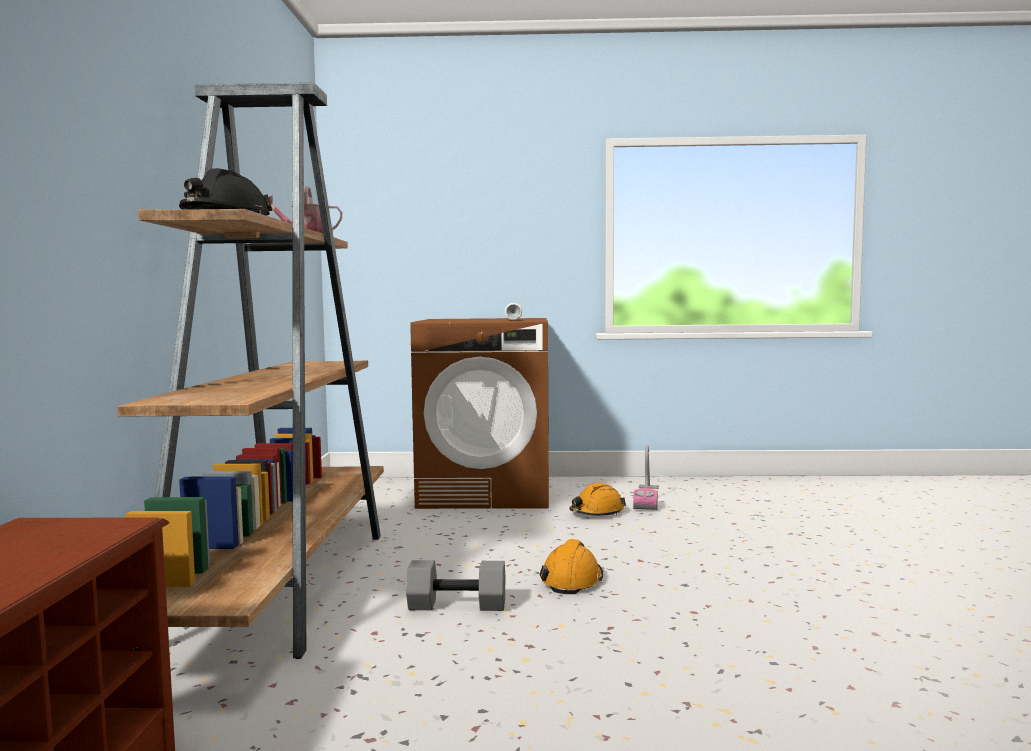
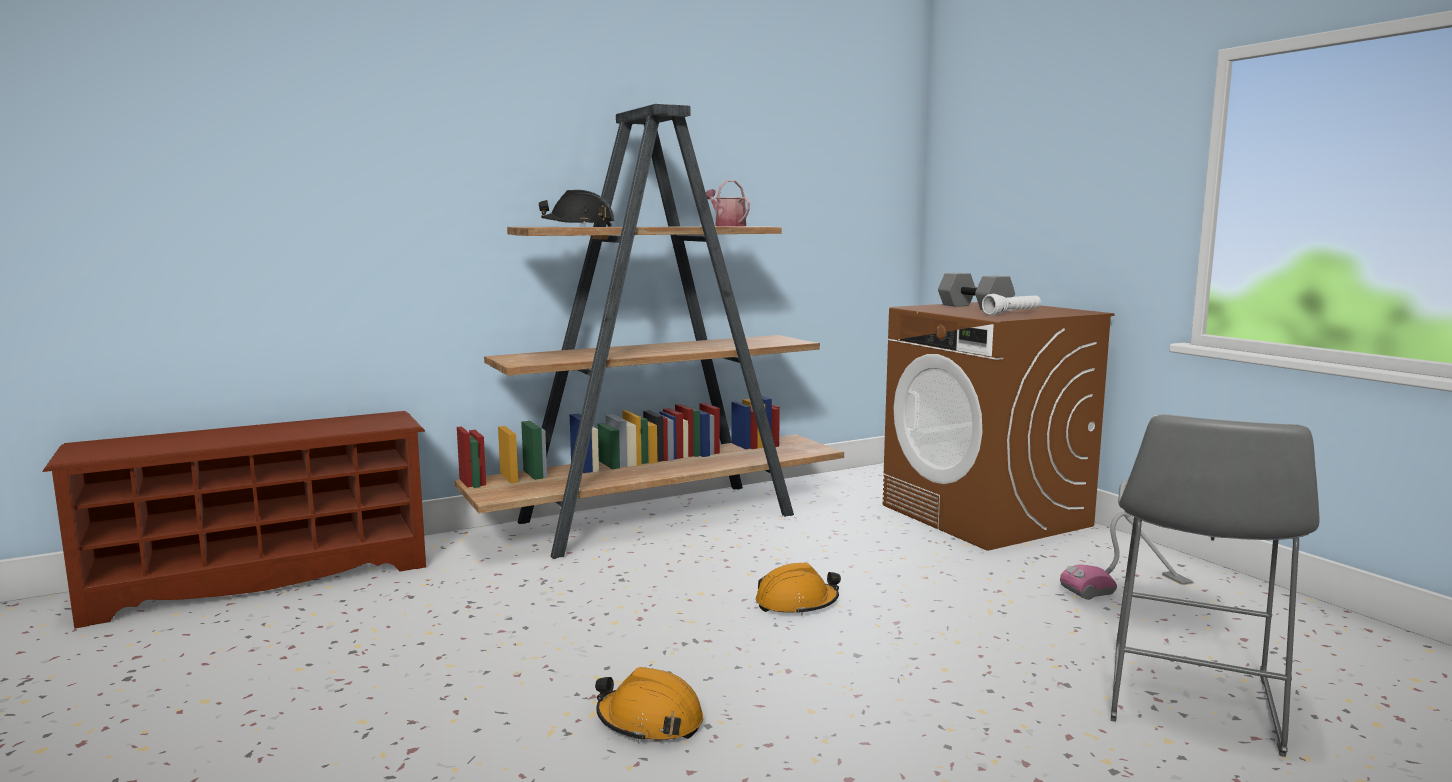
camera: 60 degrees right, 5 degrees up
(456, 606) = (684, 577): grey dumbbell -> grey dumbbell (973, 307)
(596, 513) = (1015, 574): orange hard hat -> orange hard hat (650, 722)
(807, 530) = (1190, 703): none -> grey stool

